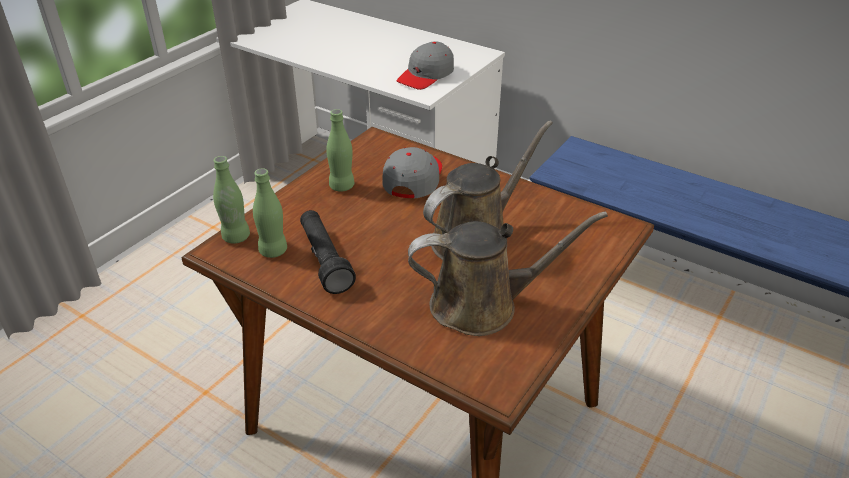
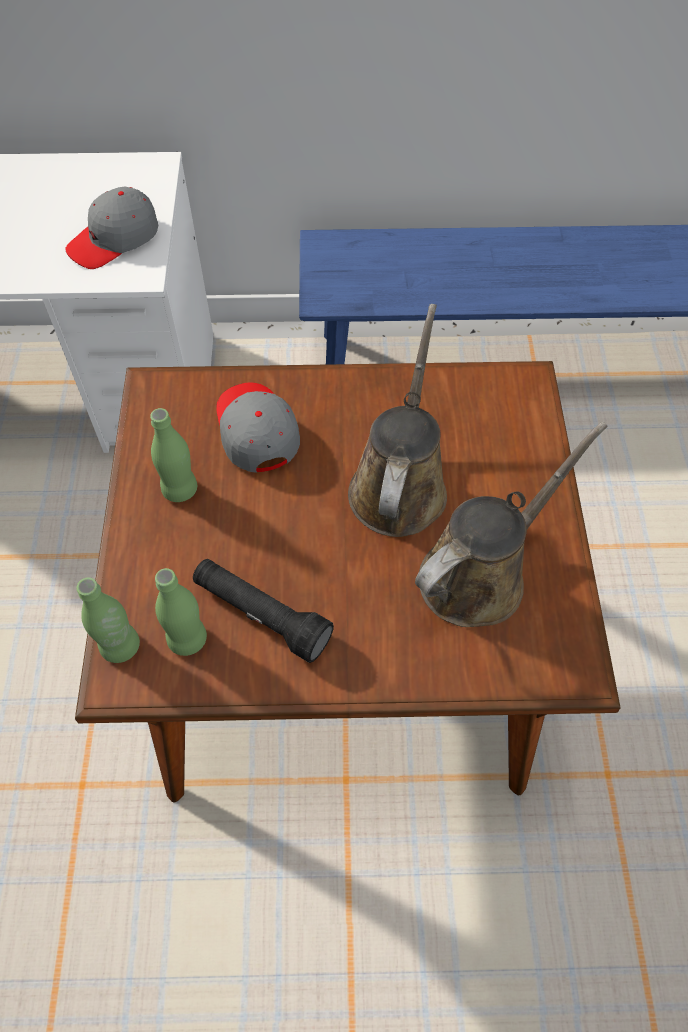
camera: 35 degrees left, 20 degrees up
(426, 75) = (114, 239): grey cap -> grey cap turned 45 degrees clockwise

